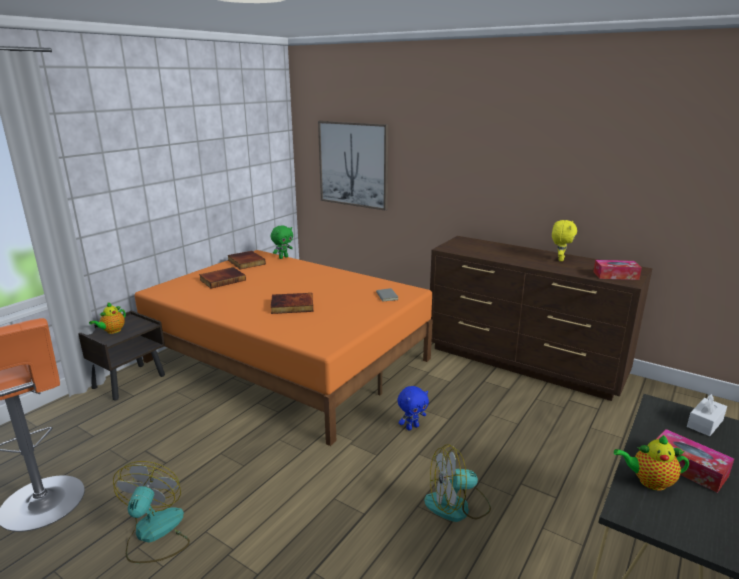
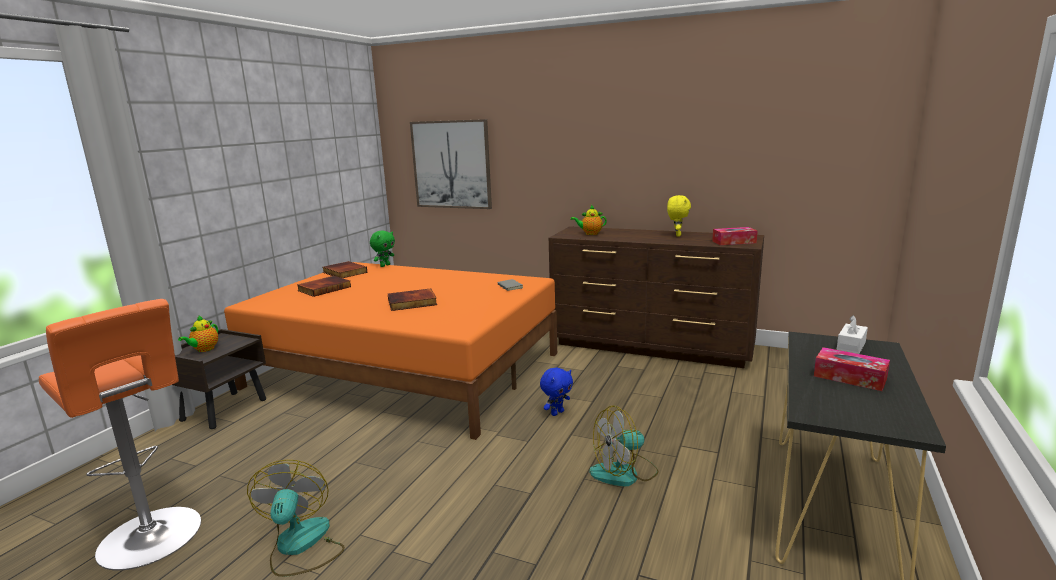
camera: 10 degrees left, 5 degrees down
(649, 481) = (820, 391): teapot -> teapot (590, 233)

